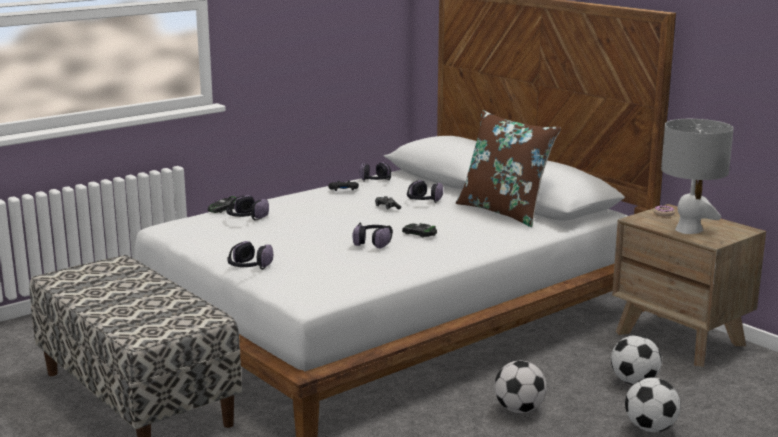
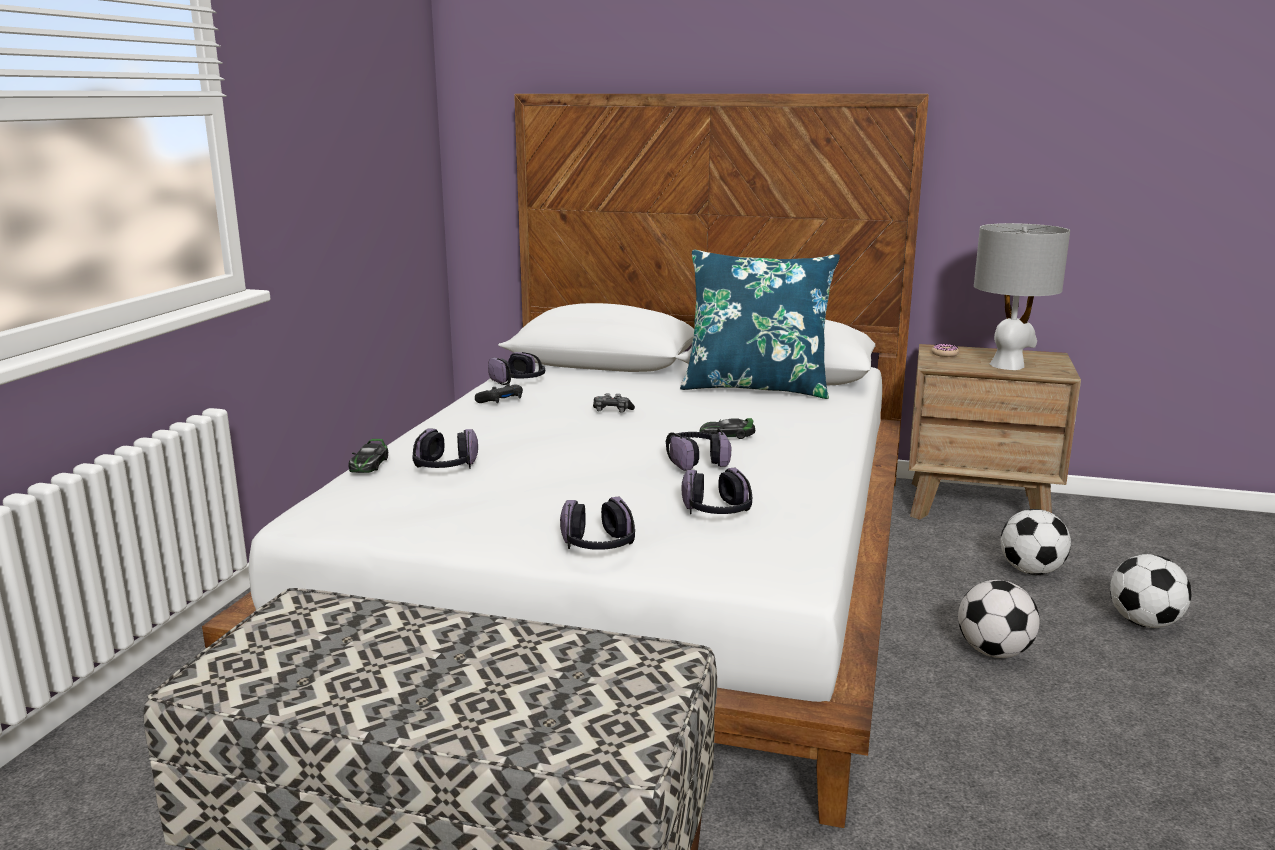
camera: 35 degrees left, 0 degrees up
(423, 201) = (635, 394): headphones -> headphones (717, 513)
(504, 211) = (756, 387): brown pillow -> blue pillow

